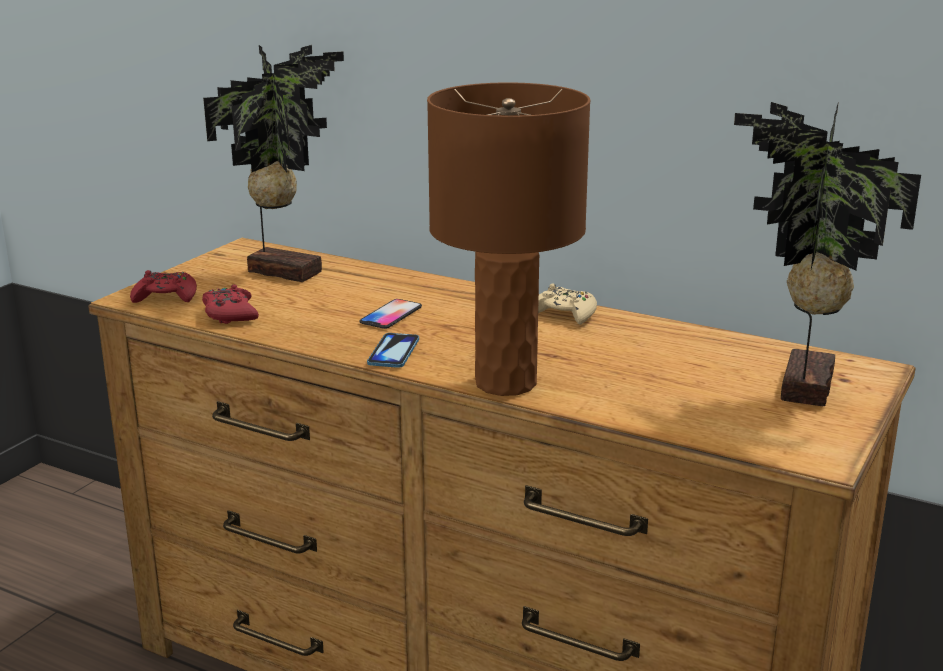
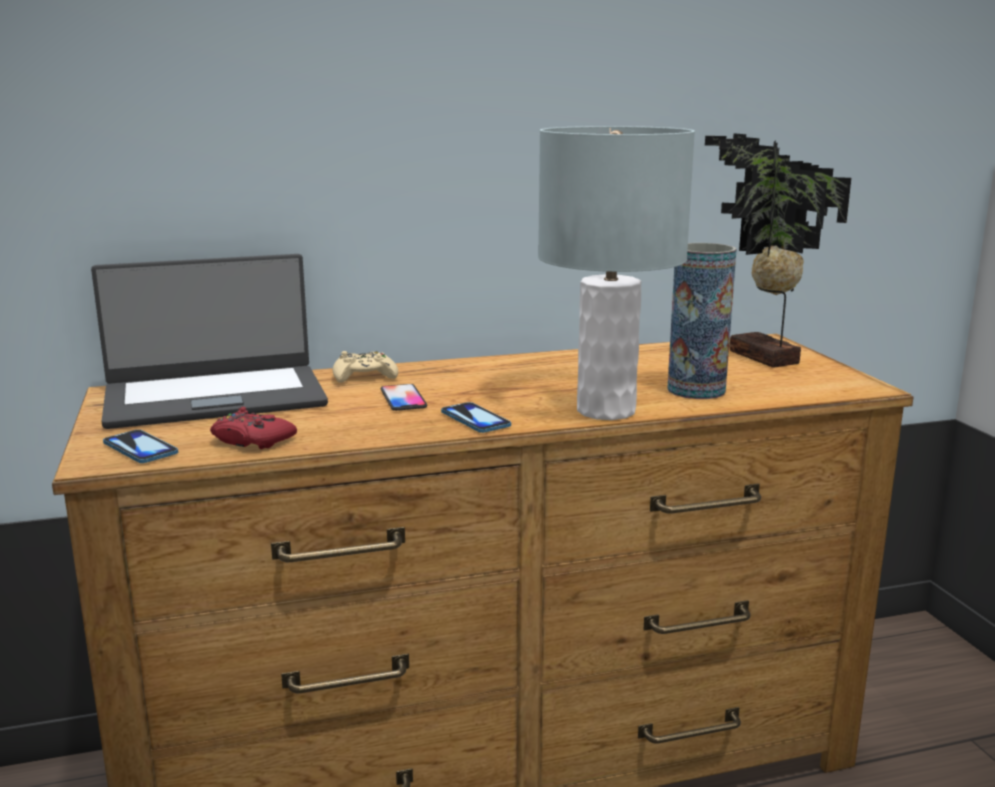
camera: 45 degrees left, 5 degrees down
(166, 297) = (140, 449): red game controller -> phone
(286, 270) = (214, 397): potted plant -> laptop
(504, 382) = (605, 411): brown table lamp -> grey table lamp
(564, 314) = (526, 363): beige game controller -> beige game controller (364, 377)
(635, 394) = (696, 390): none -> vase

